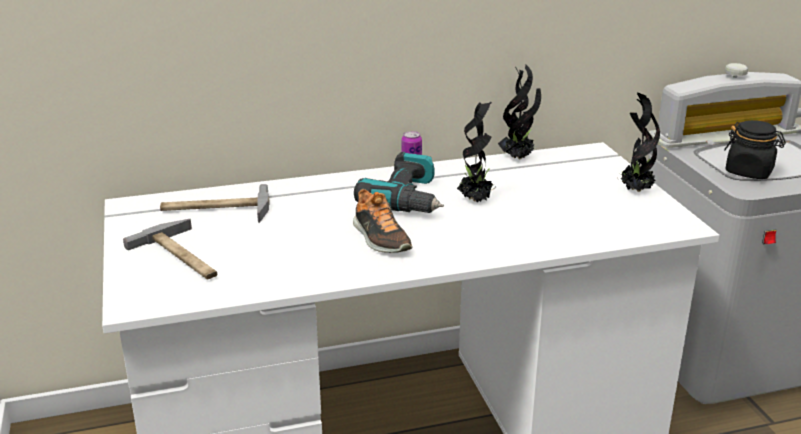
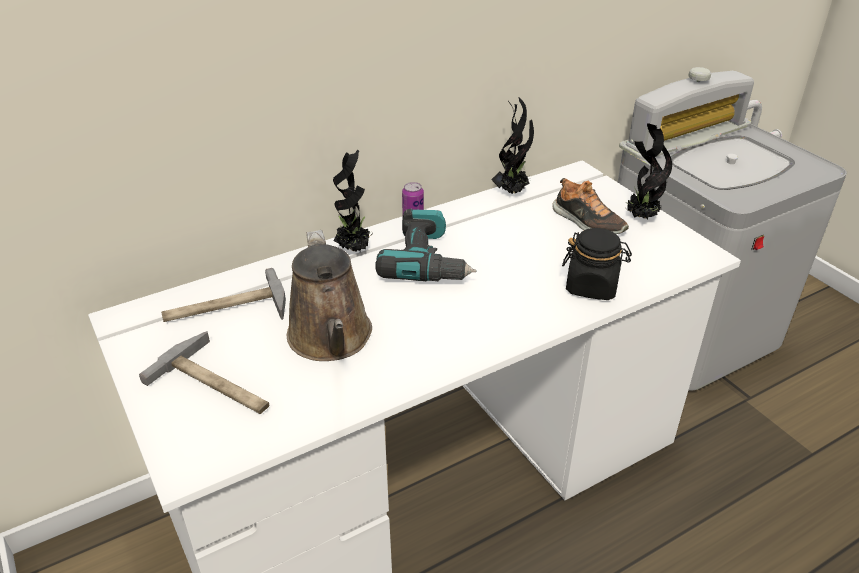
camera: 15 degrees left, 10 degrees up
(293, 241) = (331, 339): none -> brown watering can
(380, 239) = (423, 320): shoe -> shoe (587, 222)
(476, 200) = (496, 253): potted plant -> potted plant (354, 249)
(749, 172) = (729, 179): black jar -> black jar (592, 286)

